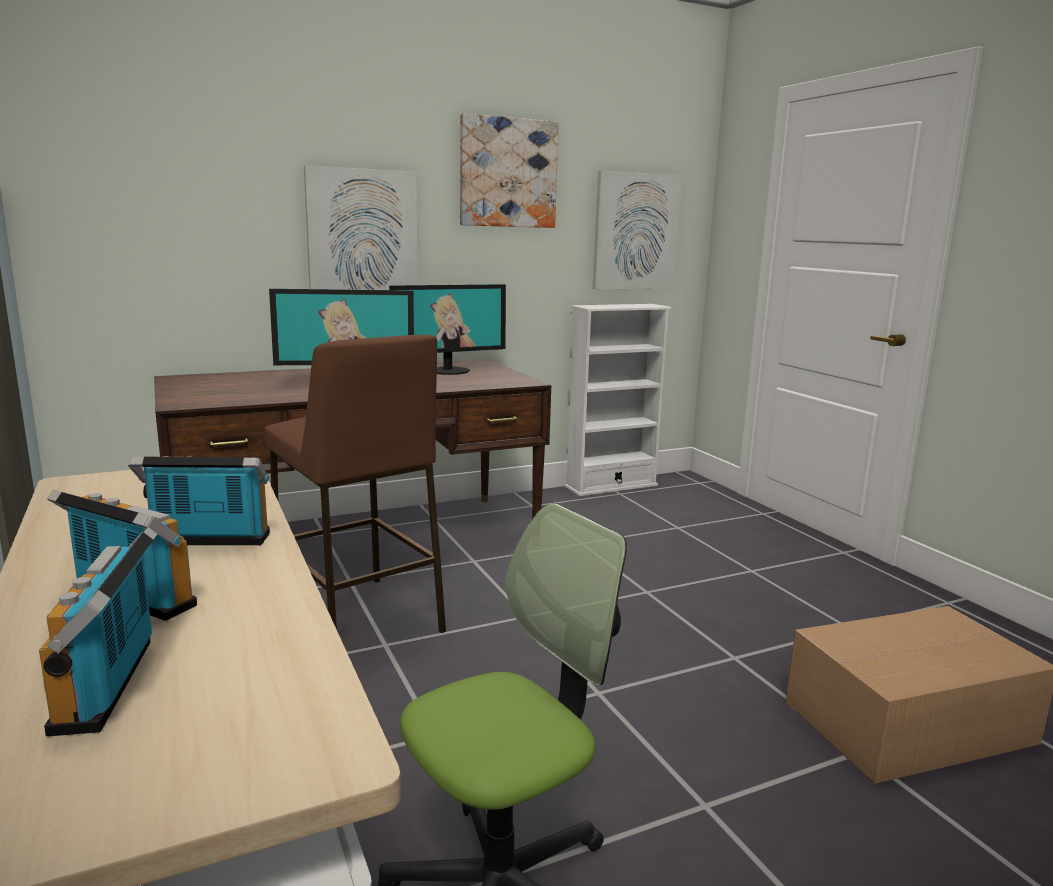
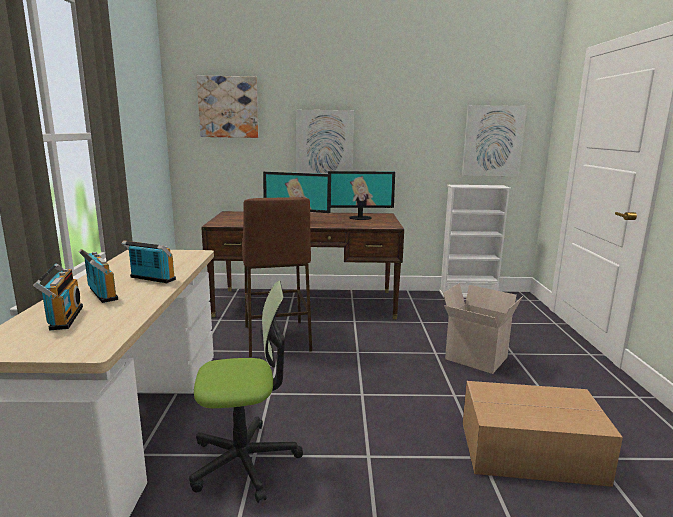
camera: 25 degrees right, 0 degrees up
(113, 684) = (63, 318): radio -> radio turned 150 degrees clockwise
(507, 173) = (408, 109): picture -> picture (228, 107)
(709, 590) = (474, 359): none -> cardboard box

